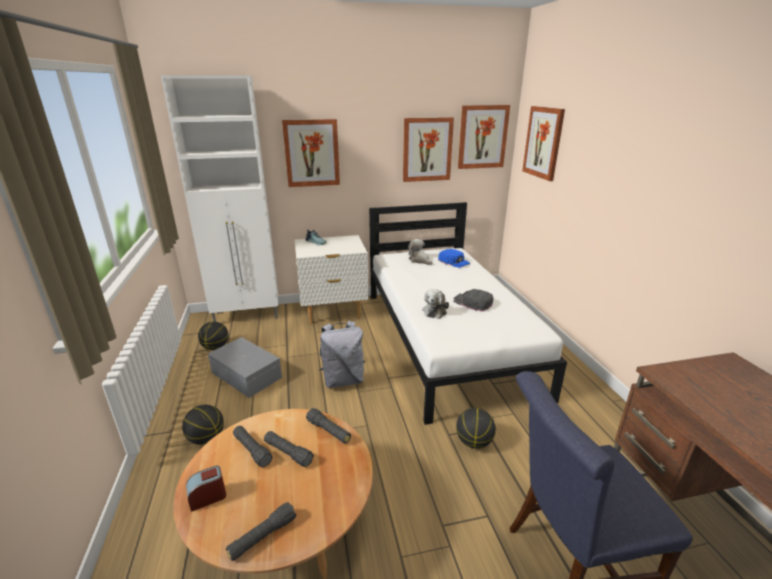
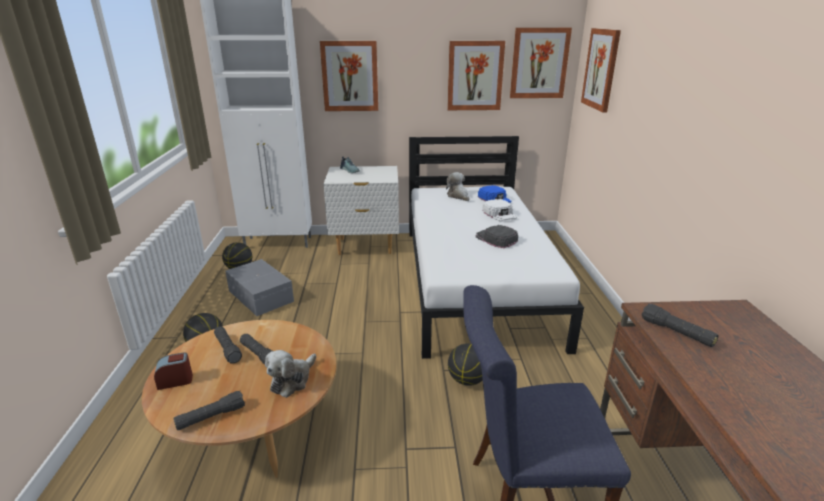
camera: 10 degrees right, 0 degrees up
(328, 431) = (304, 342): black flashlight -> black flashlight (676, 333)
(343, 380) = (353, 309): grey backpack -> none
(435, 311) = (451, 244): plush toy -> plush toy (292, 380)
(465, 276) = (499, 214): none -> white cap

